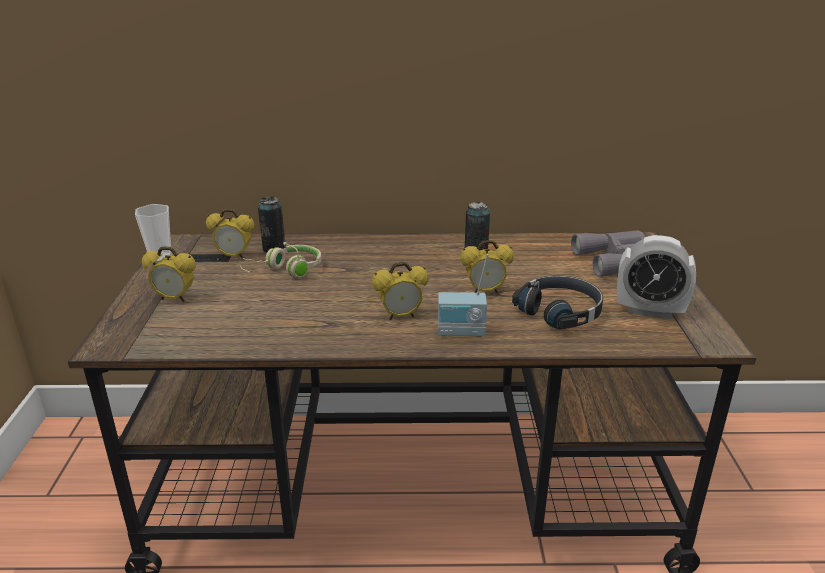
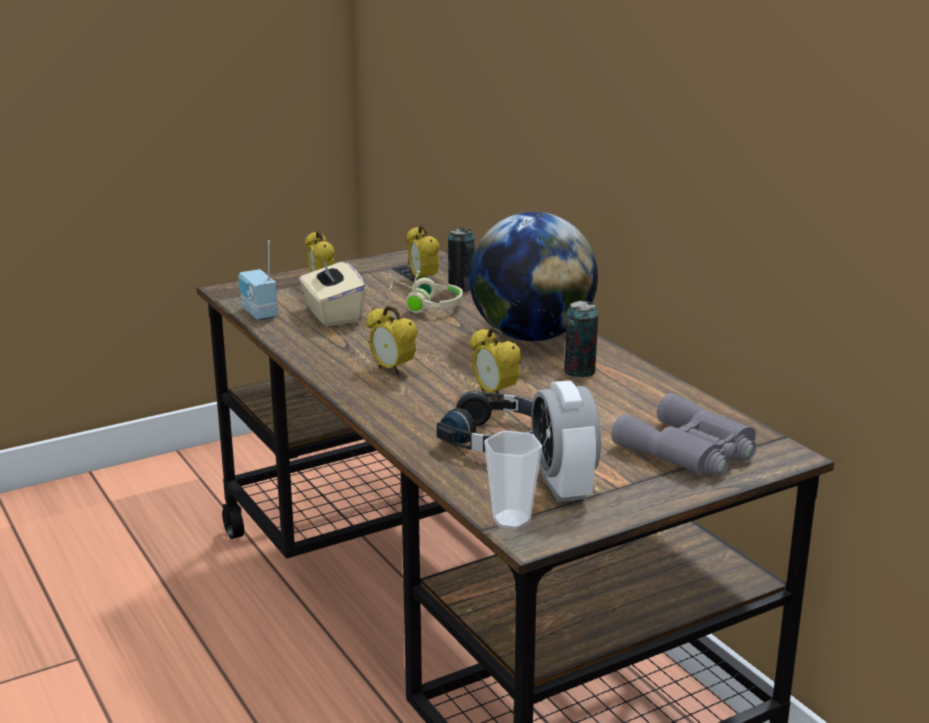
camera: 60 degrees right, 5 degrees down
(160, 257) = (385, 258): cup -> cup (511, 520)
(251, 311) = (332, 315): none -> beige tissue box
(398, 252) = (531, 336): none -> globe
(461, 333) = (390, 401): radio -> radio (258, 313)

